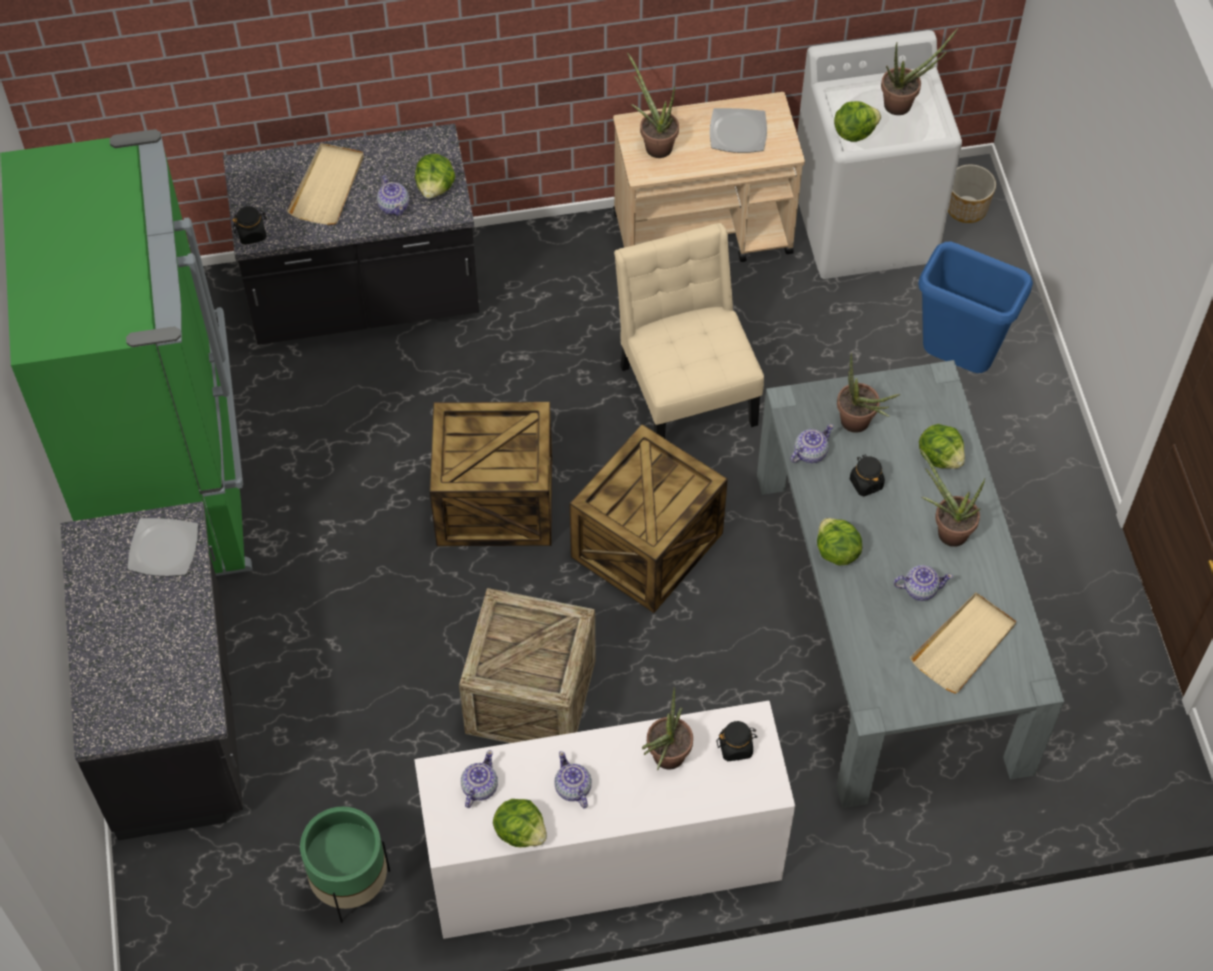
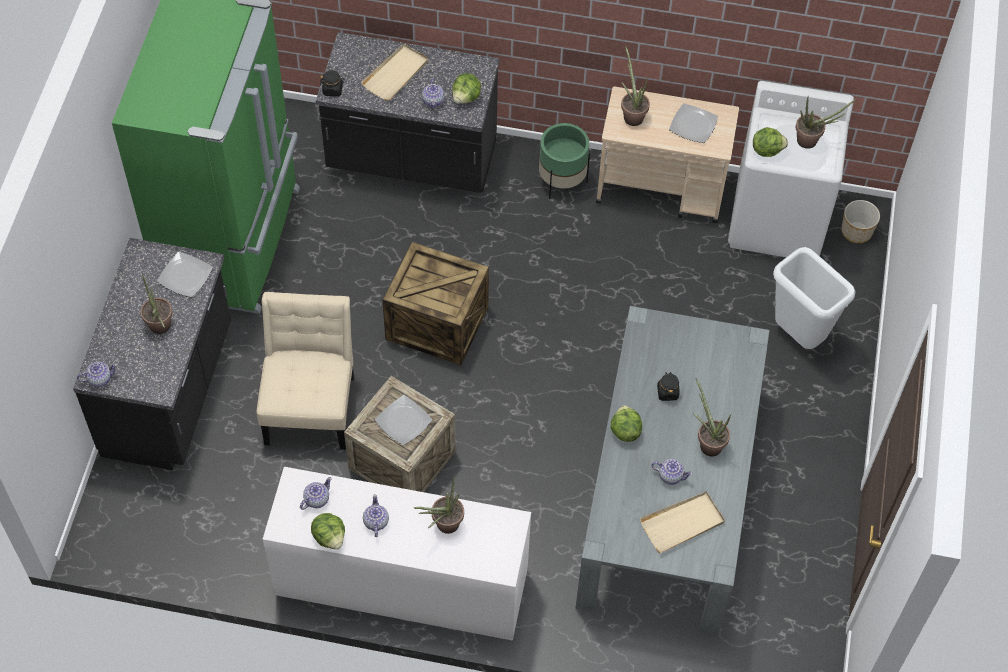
camera: 20 degrees right, 0 degrees up
(351, 884) = (232, 538): green planter -> green planter (562, 181)
(531, 643) = (403, 421): none -> plate
(648, 546) = (525, 388): crate -> none
(686, 388) = (600, 291): beige chair -> beige chair (311, 404)
(736, 747) = (494, 534): black jar -> none
(809, 453) = (639, 359): teapot -> teapot (99, 379)
(859, 425) = (681, 352): potted plant -> potted plant (160, 329)
(940, 457) = (727, 392): lettuce -> none
(958, 361) = (799, 336): blue trash can -> white trash can

